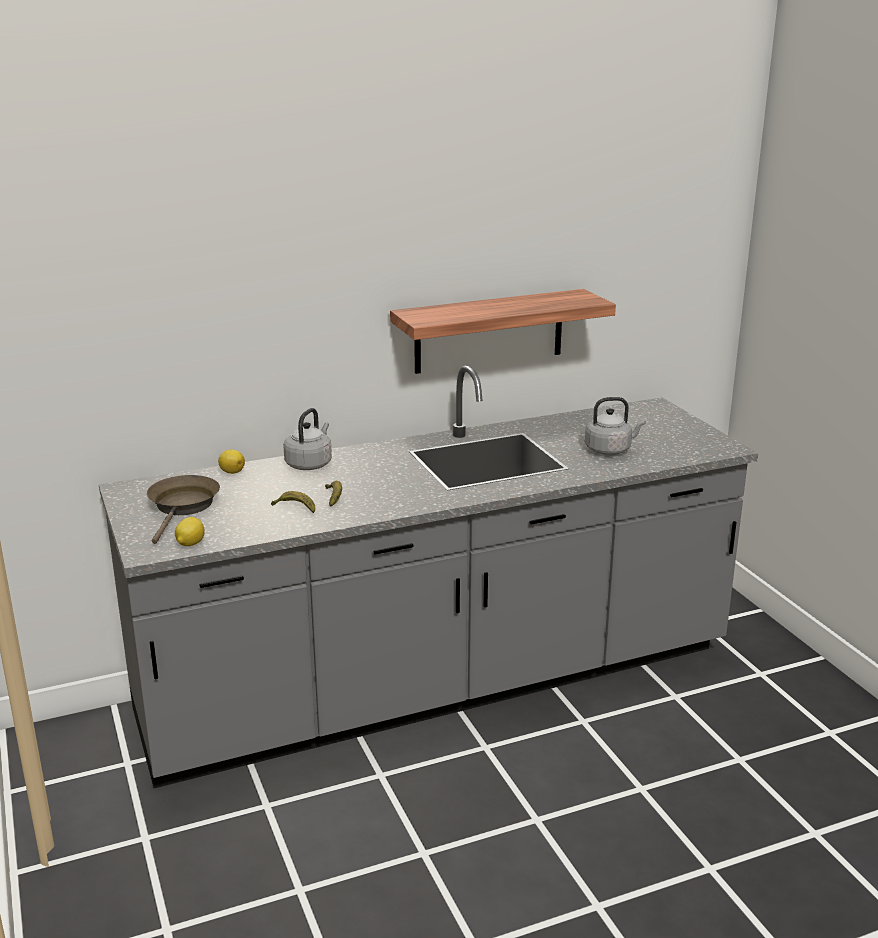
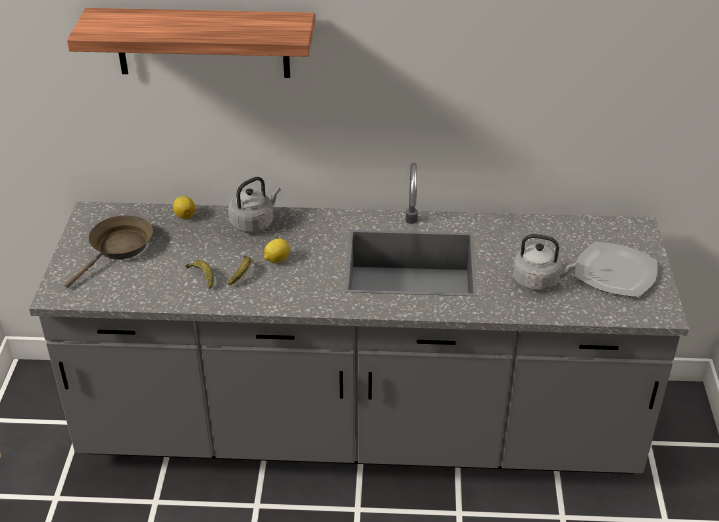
camera: 25 degrees right, 15 degrees up
(190, 544) = (93, 296): lemon -> lemon (276, 260)
(489, 331) = (458, 126): shelf -> shelf (202, 43)
(666, 433) = (614, 272): none -> plate

